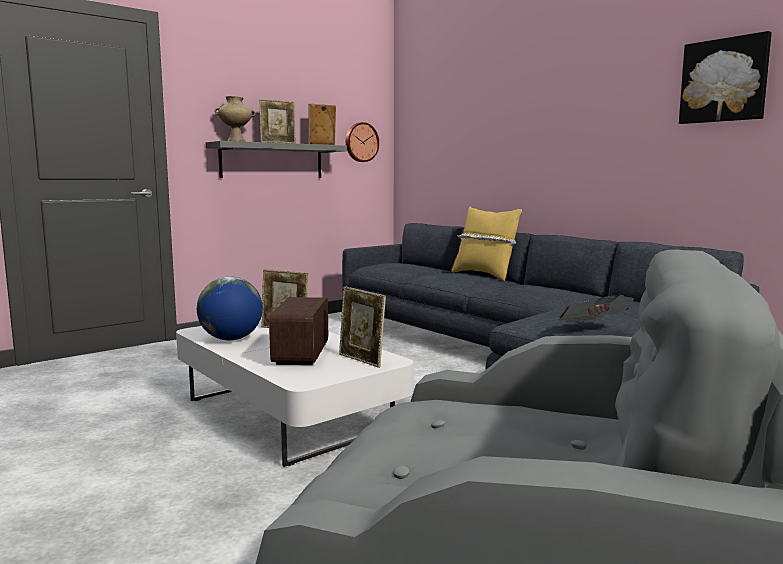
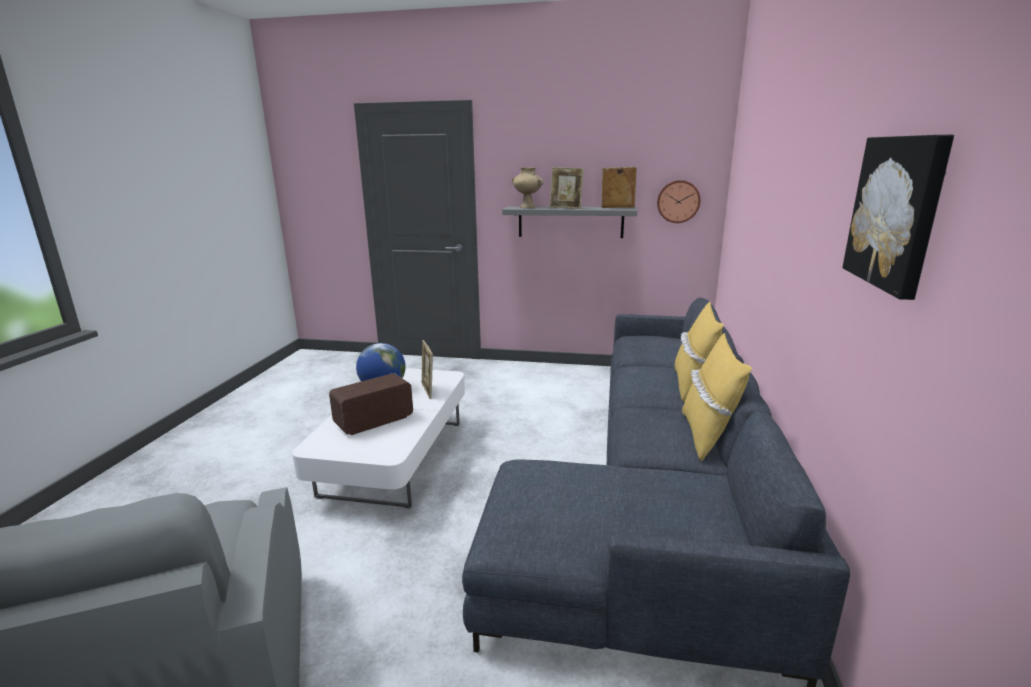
camera: 50 degrees right, 10 degrees up
(361, 360) = (380, 445): picture frame -> none
(559, 288) = (707, 435): none -> yellow pillow
(593, 329) = (523, 510): newspaper -> none

